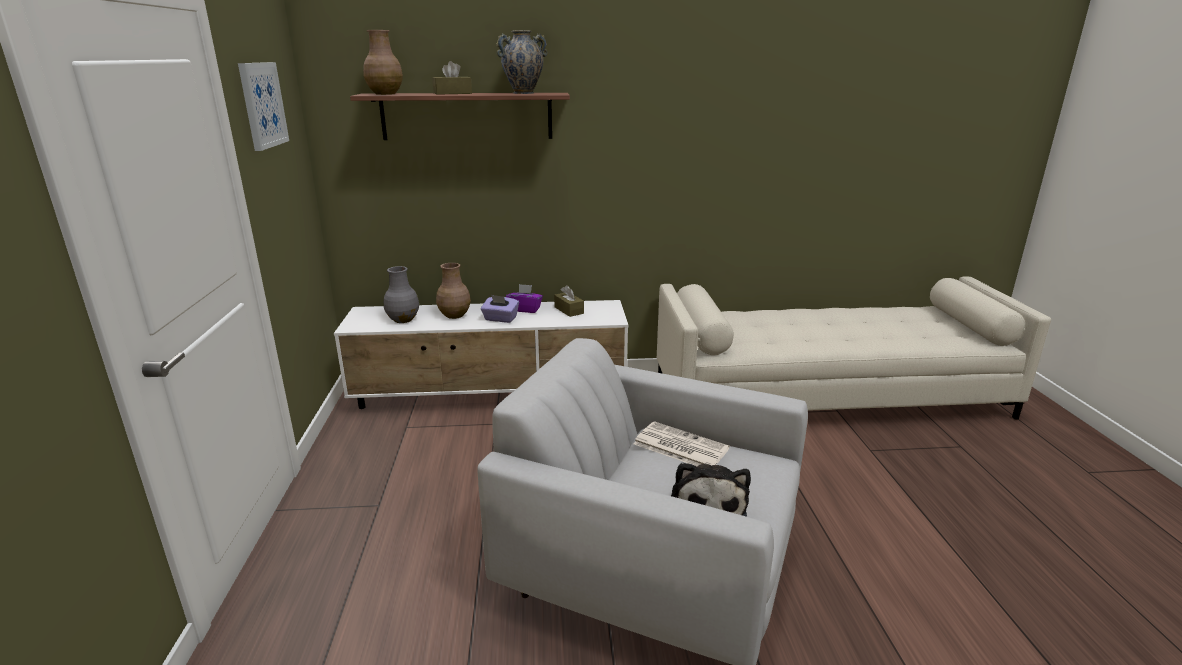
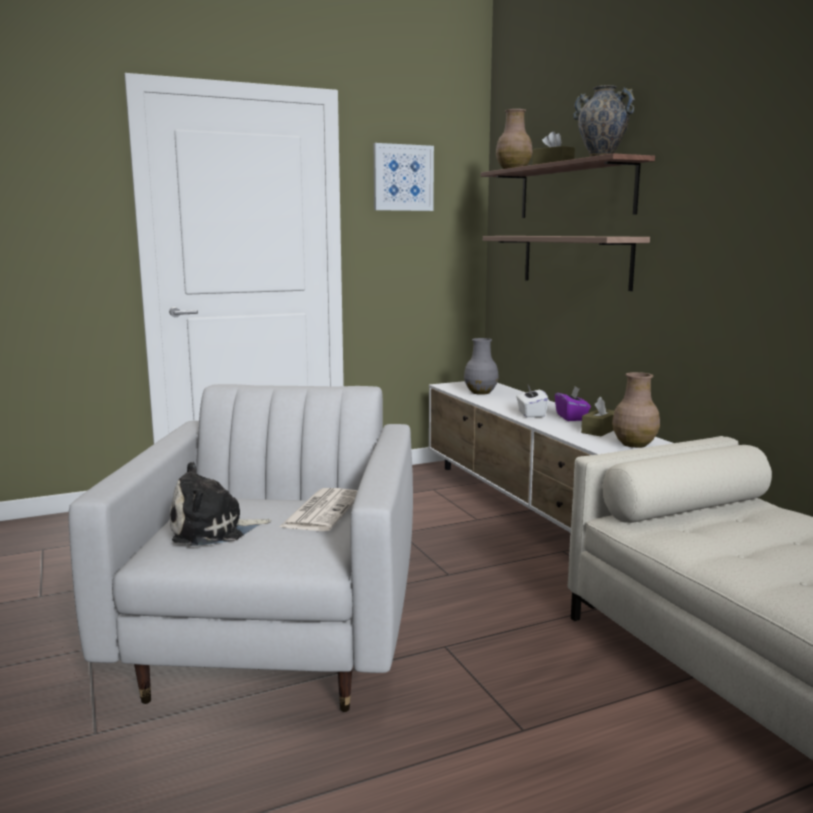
camera: 70 degrees right, 10 degrees down
(454, 315) = (514, 402): brown vase -> brown vase (633, 444)
(476, 179) = (575, 260): none -> shelf
(500, 319) = (531, 414): purple tissue box -> white tissue box

